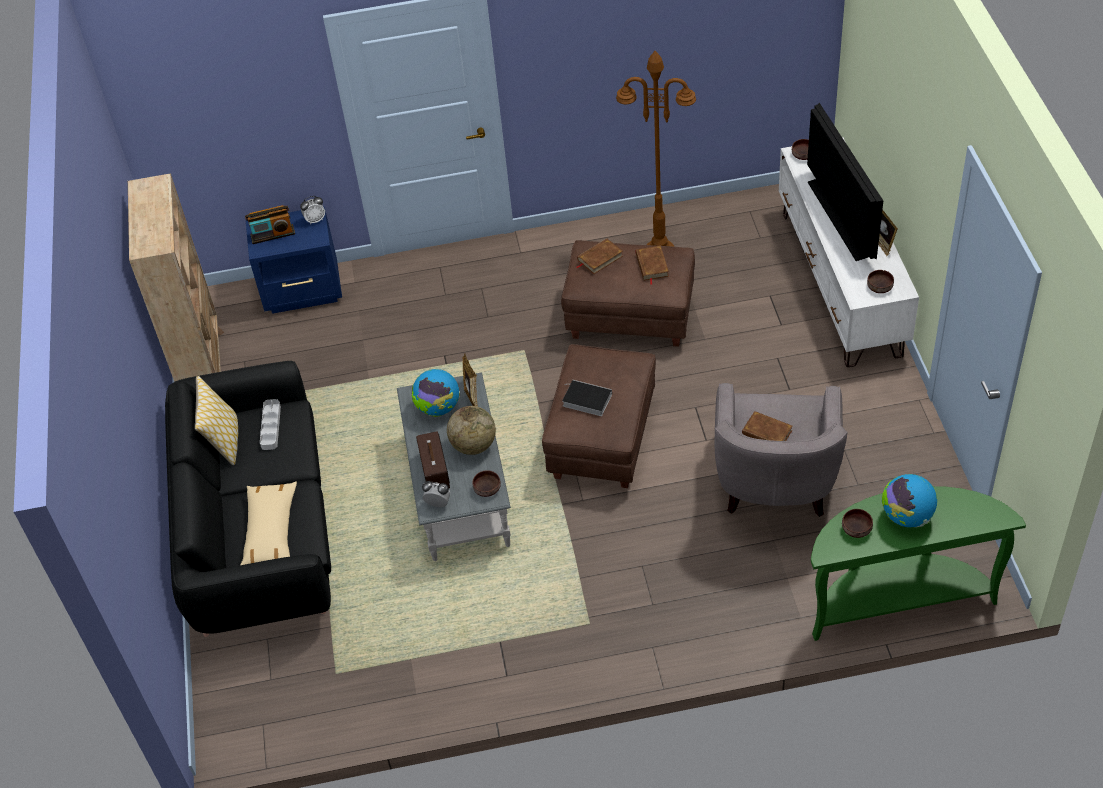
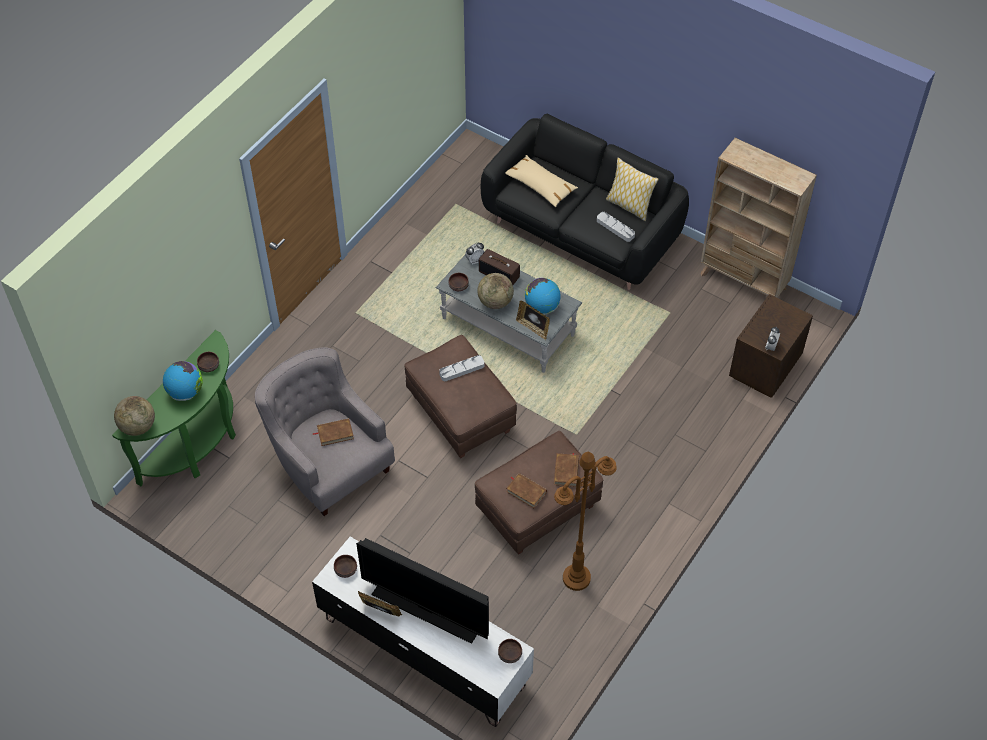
camera: 130 degrees right, 5 degrees up
(273, 235) = (780, 318): radio -> none
(304, 291) = (763, 369): blue nightstand -> brown nightstand
(585, 400) = (462, 370): book -> grey tray
(989, 514) = (138, 426): none -> globe

